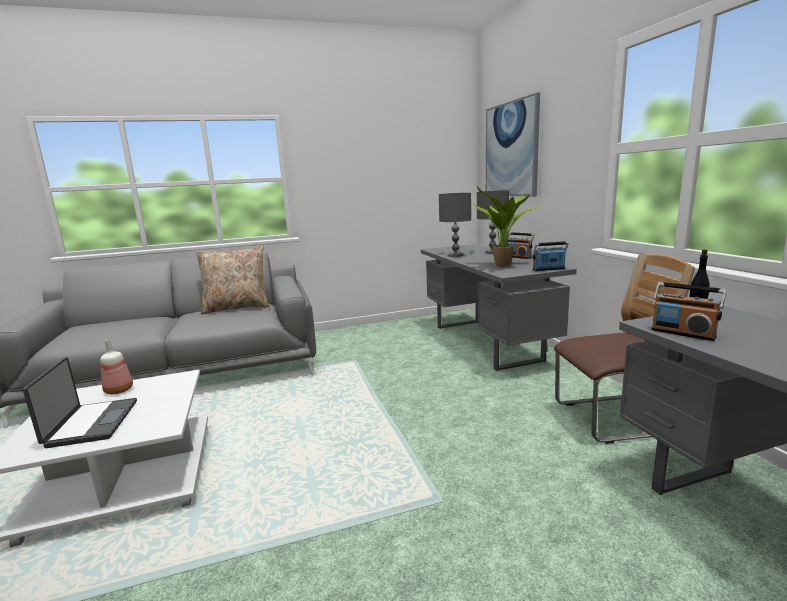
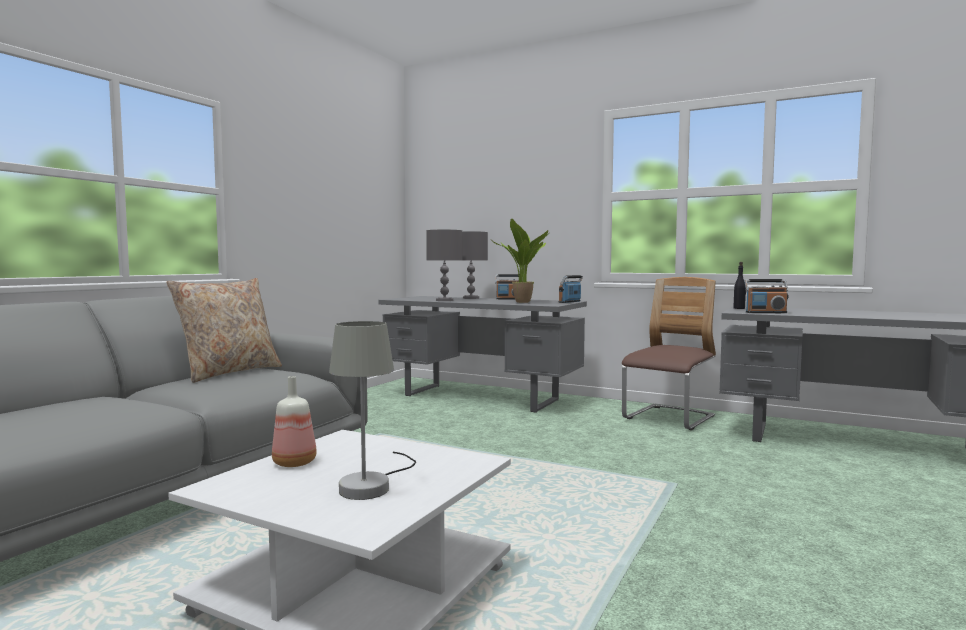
camera: 45 degrees left, 10 degrees down
(91, 423) = (373, 484): laptop -> grey table lamp
(511, 150) = (468, 193): picture -> none

